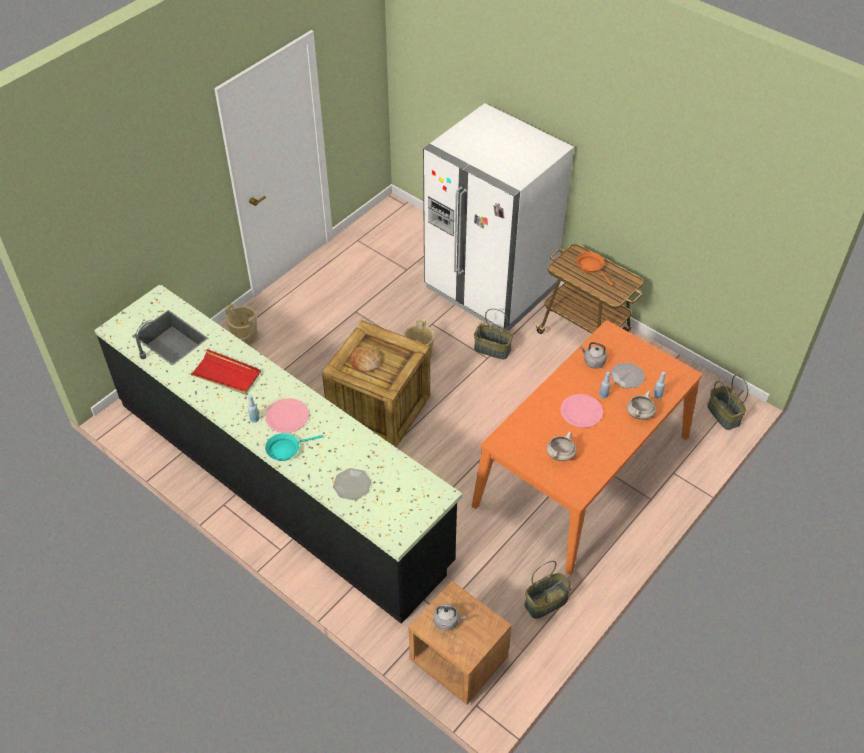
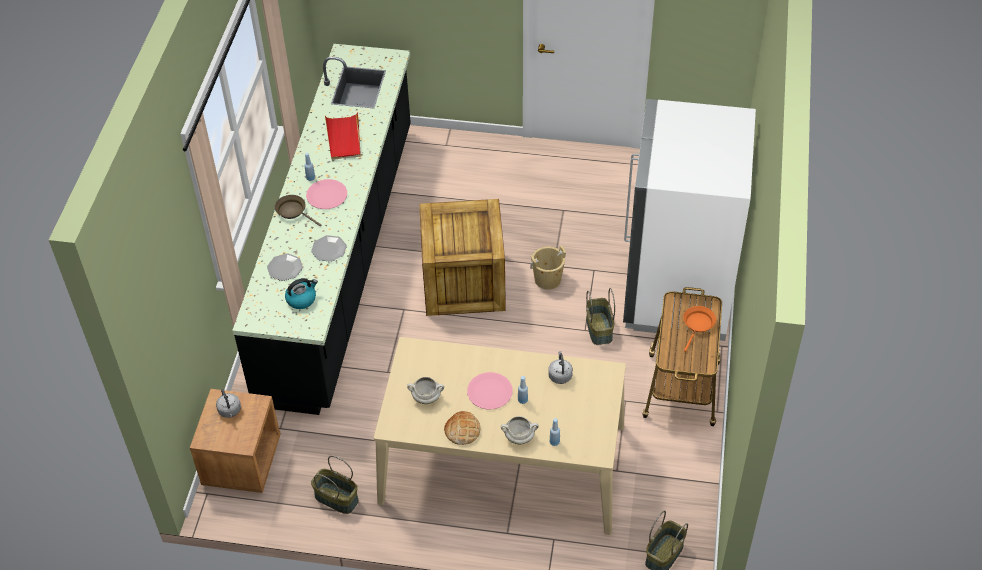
camera: 60 degrees right, 0 degrees up
(245, 336) = (474, 155): beige bucket -> none
(286, 449) = (293, 211): turquoise frying pan -> brown frying pan
(365, 361) = (455, 225): bread -> bread (462, 430)
(400, 488) = (301, 299): none -> kettle
(582, 470) = (503, 464): orange dining table -> beige dining table
(627, 376) = (561, 408): plate -> plate (329, 249)

